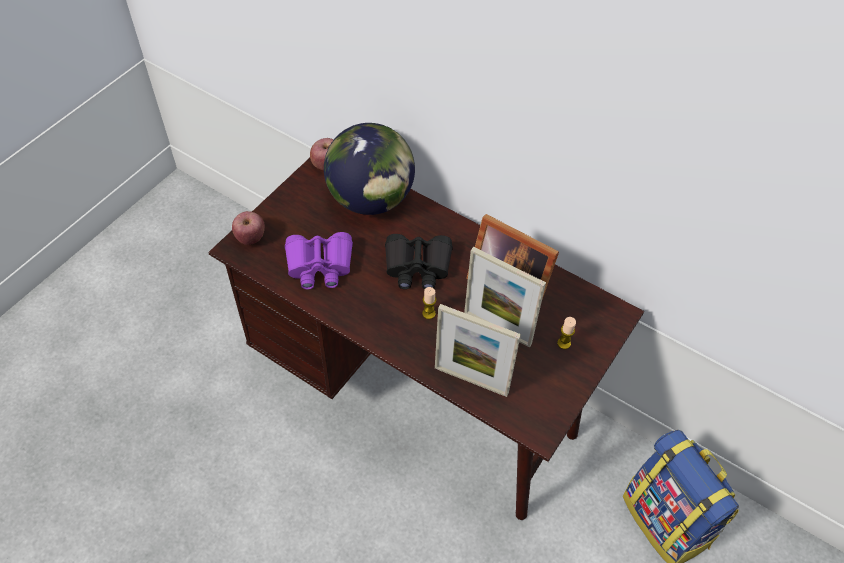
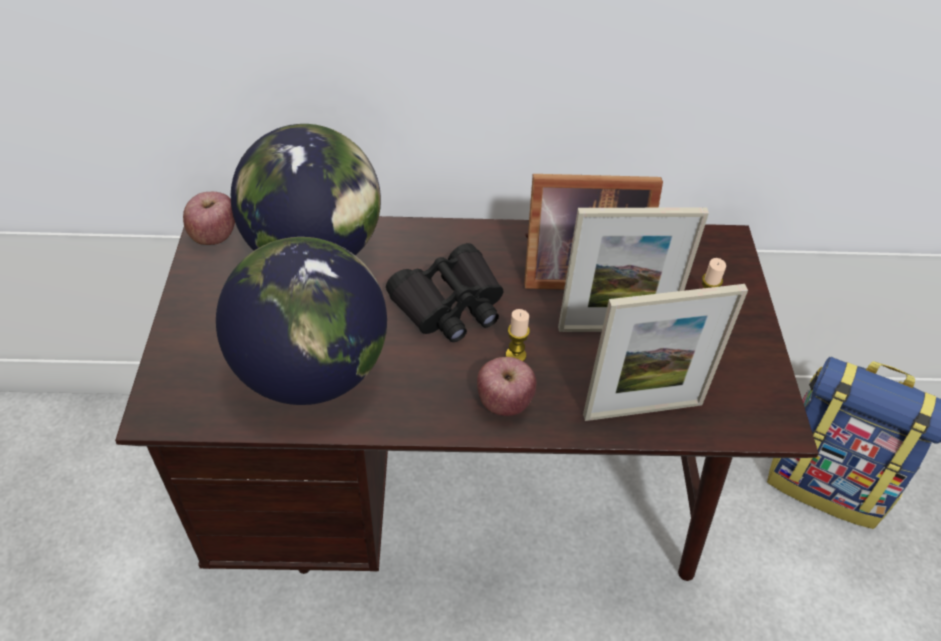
camera: 35 degrees left, 5 degrees down
(250, 238) = (173, 385): apple -> apple (504, 402)
(319, 265) = (312, 371): purple binoculars -> globe

